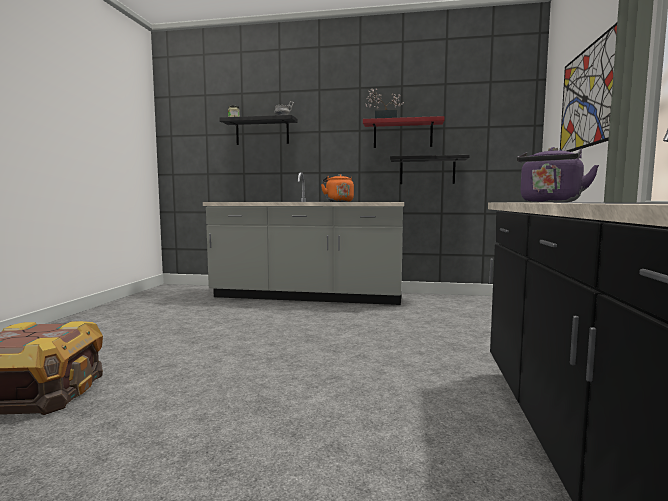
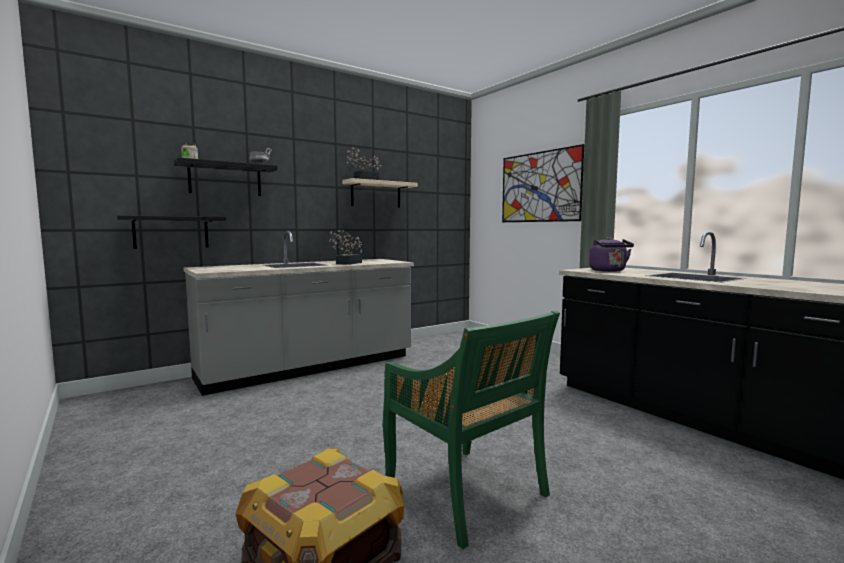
camera: 45 degrees left, 0 degrees up
(171, 406) = (467, 493): none -> green chair
(338, 201) = (347, 263): orange kettle -> potted plant
(402, 134) = (376, 194): red shelf -> beige shelf
(427, 171) = (396, 229): black shelf -> black shelf (171, 232)

